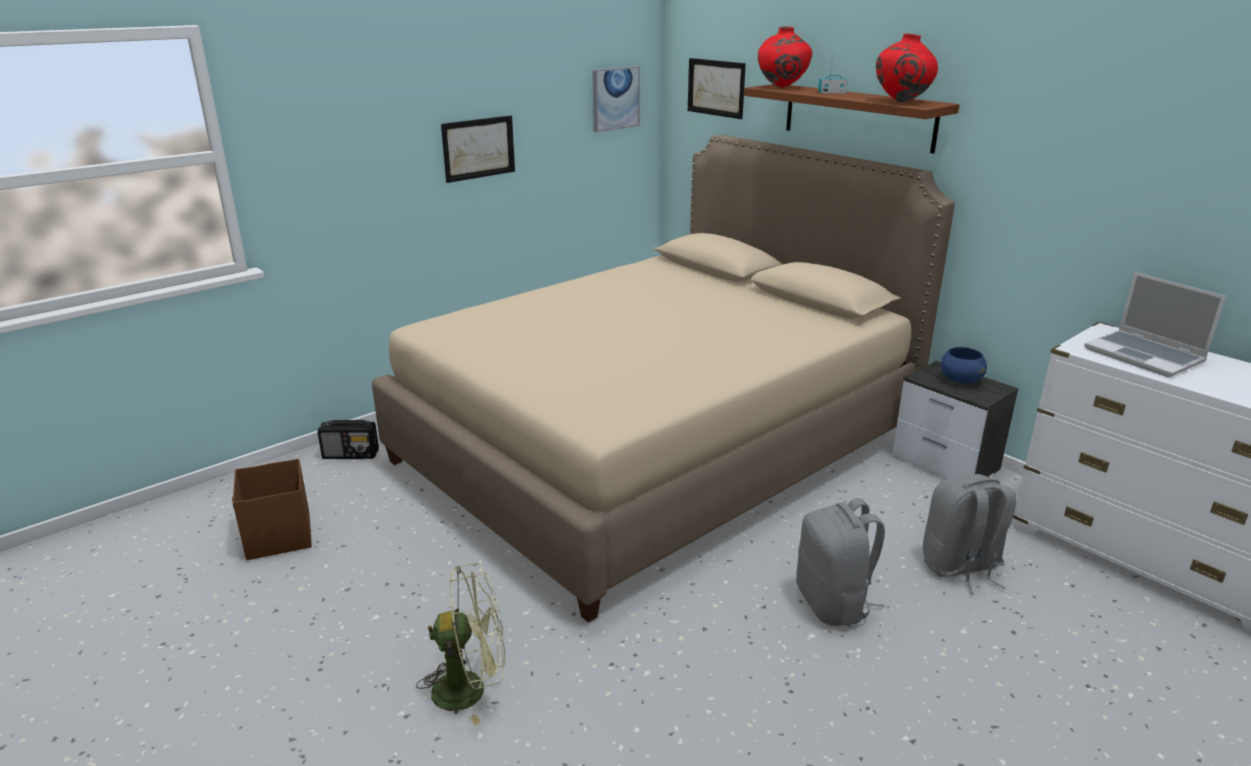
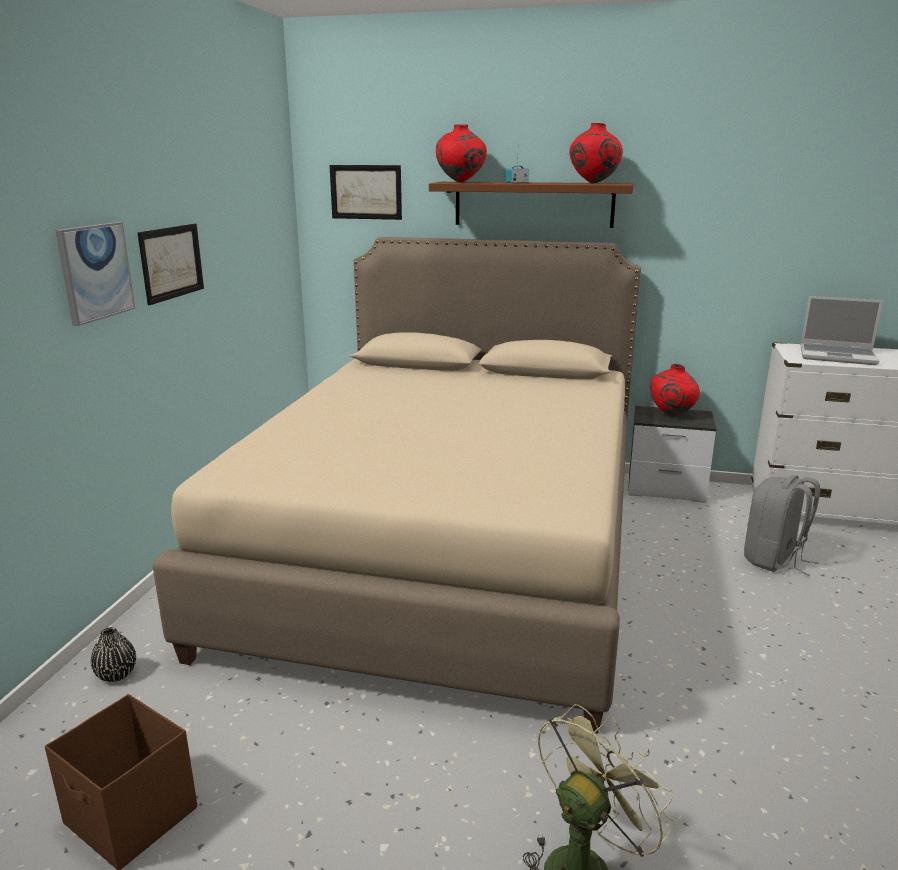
camera: 35 degrees left, 5 degrees down
(351, 454) = (116, 674): radio -> black vase
(615, 98) = (267, 207): picture -> picture (95, 272)
(834, 604) = (742, 622): grey backpack -> none
(960, 380) = (671, 415): blue bowl -> red vase

